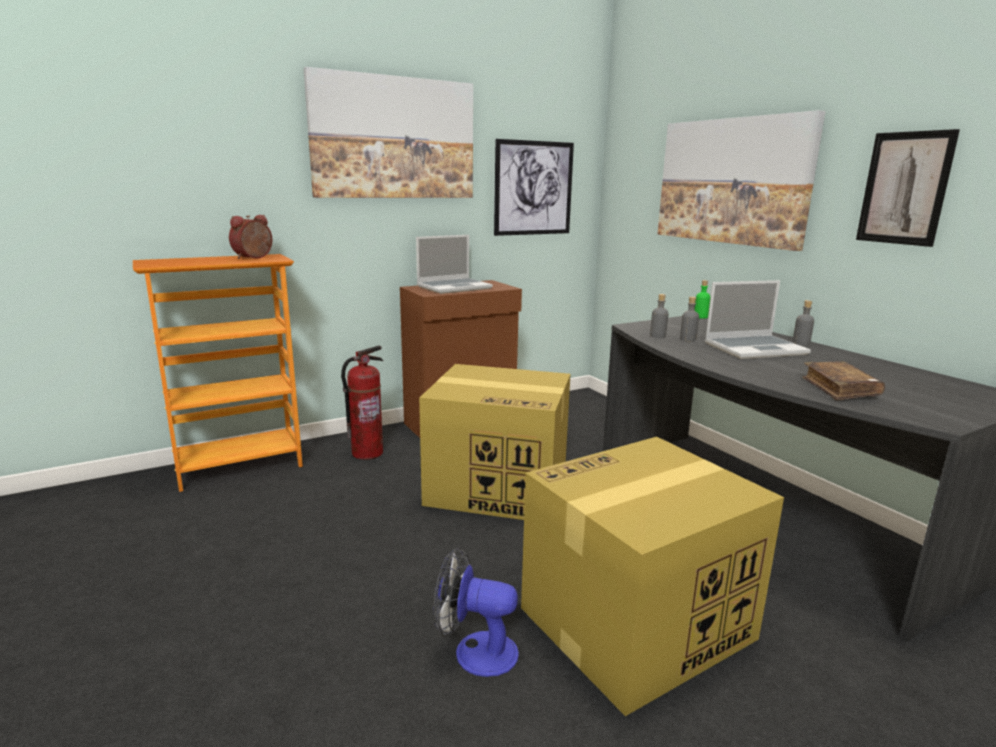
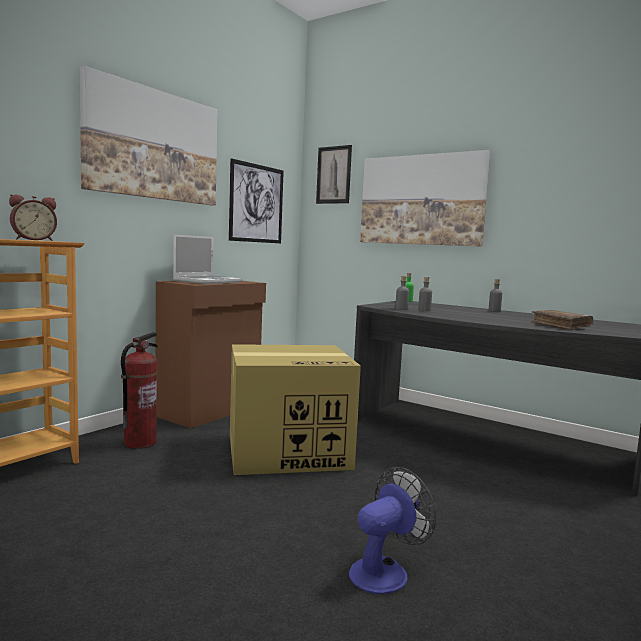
camera: 25 degrees left, 10 degrees down
(254, 258) = (33, 240): alarm clock -> alarm clock turned 135 degrees counterclockwise
(475, 651) = (385, 571): fan -> fan turned 150 degrees clockwise
(634, 624) = (480, 523): cardboard box -> none
(755, 348) = (474, 313): laptop -> none
(904, 188) = (551, 200): picture -> picture (334, 175)

